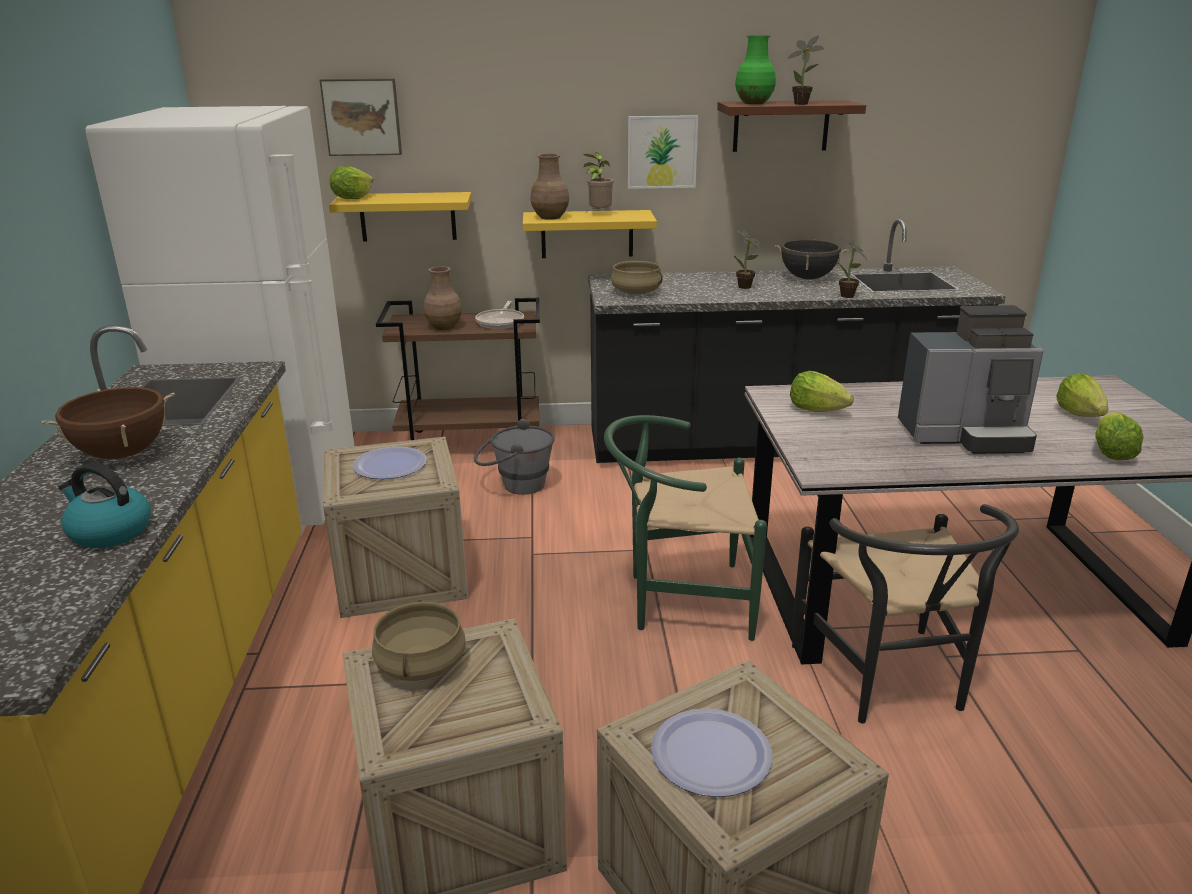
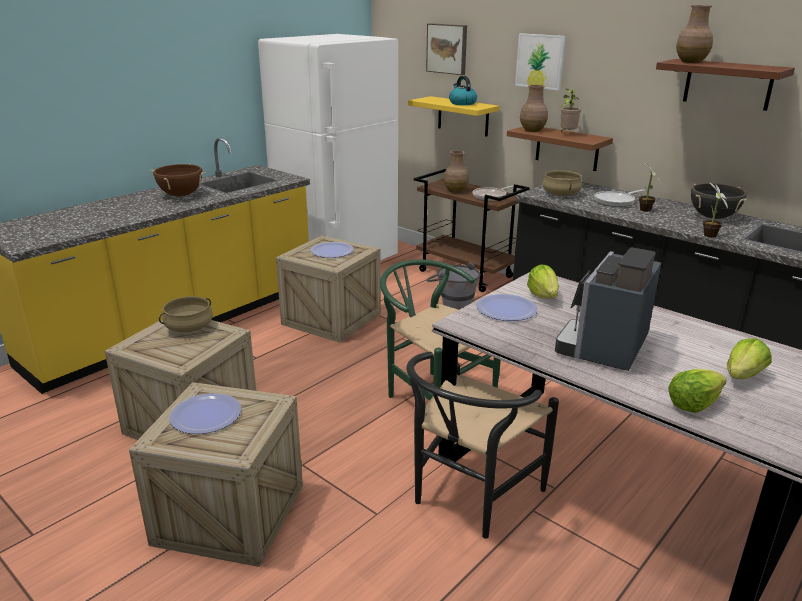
camera: 45 degrees right, 0 degrees up
(109, 532) = (122, 218): kettle -> kettle (462, 103)
(352, 198) = (427, 99): lettuce -> none
(587, 234) = (567, 148): yellow shelf -> brown shelf
(662, 152) = (627, 94): picture -> picture (540, 61)
(701, 285) = (616, 201): none -> frying pan
(753, 103) = (690, 62): green vase -> brown vase
(803, 104) = (727, 66): potted plant -> none
(821, 437) = (506, 309): none -> plate
(965, 436) = (604, 347): coffee machine -> coffee machine turned 75 degrees clockwise

